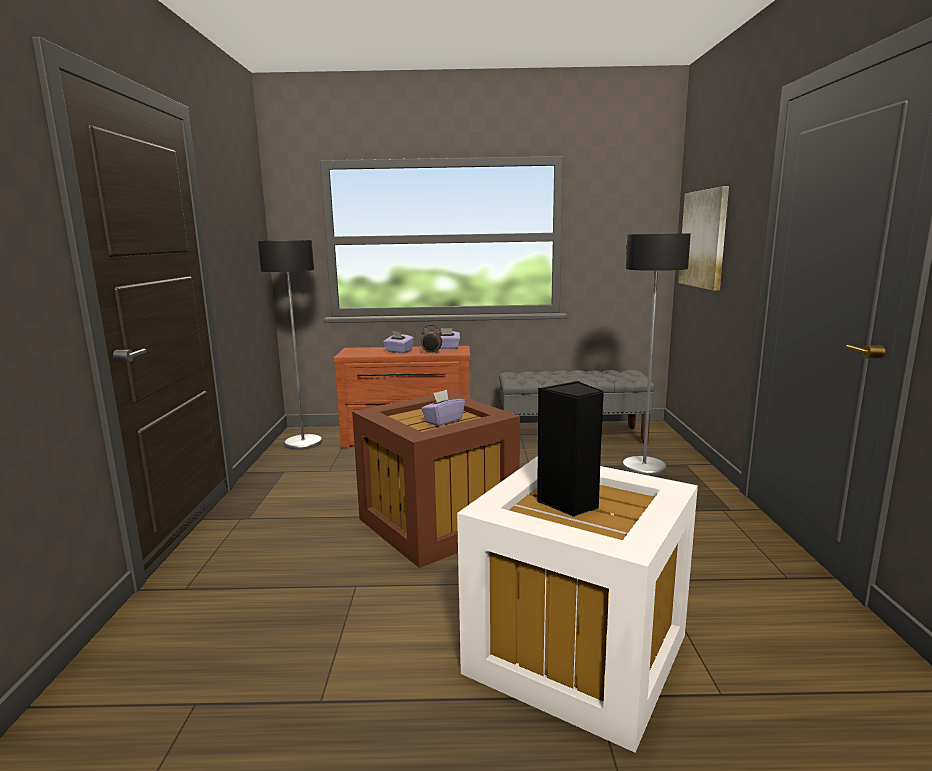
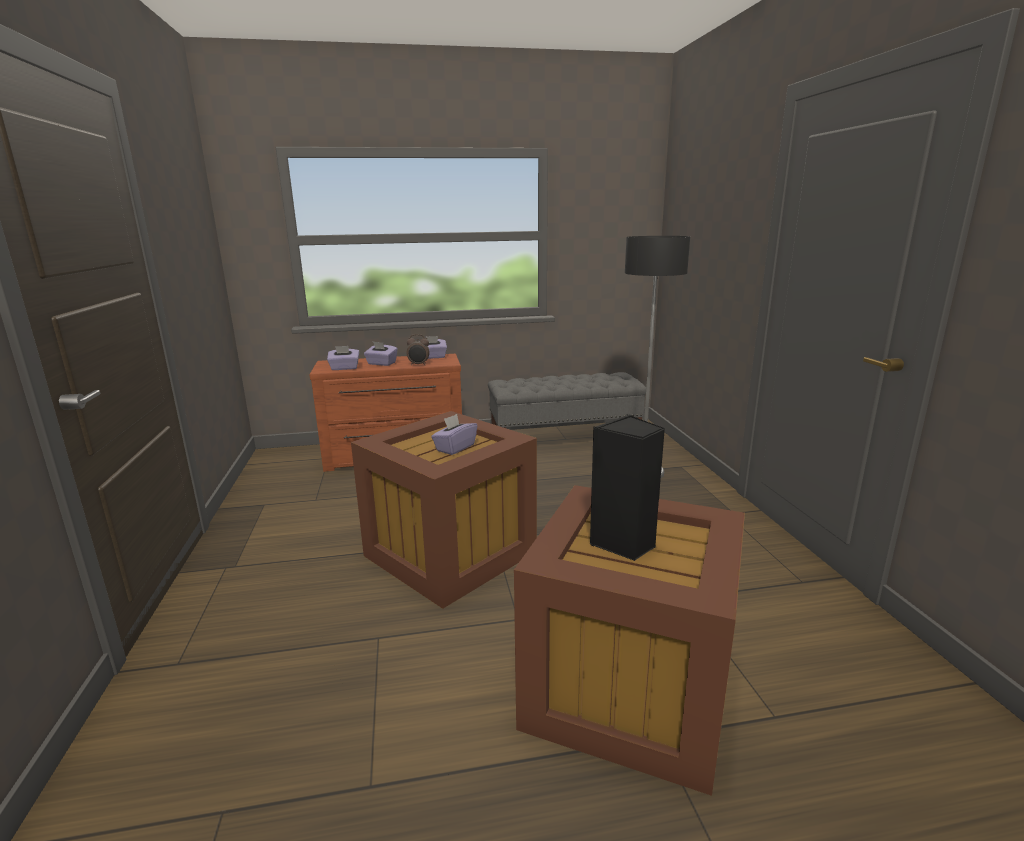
camera: 10 degrees left, 5 degrees up
(303, 443) = (278, 468): floor lamp -> none
(365, 354) = (344, 368): none -> purple tissue box
(578, 656) = (631, 693): white storage box -> brown storage box
(704, 239) = (694, 239): picture -> none

